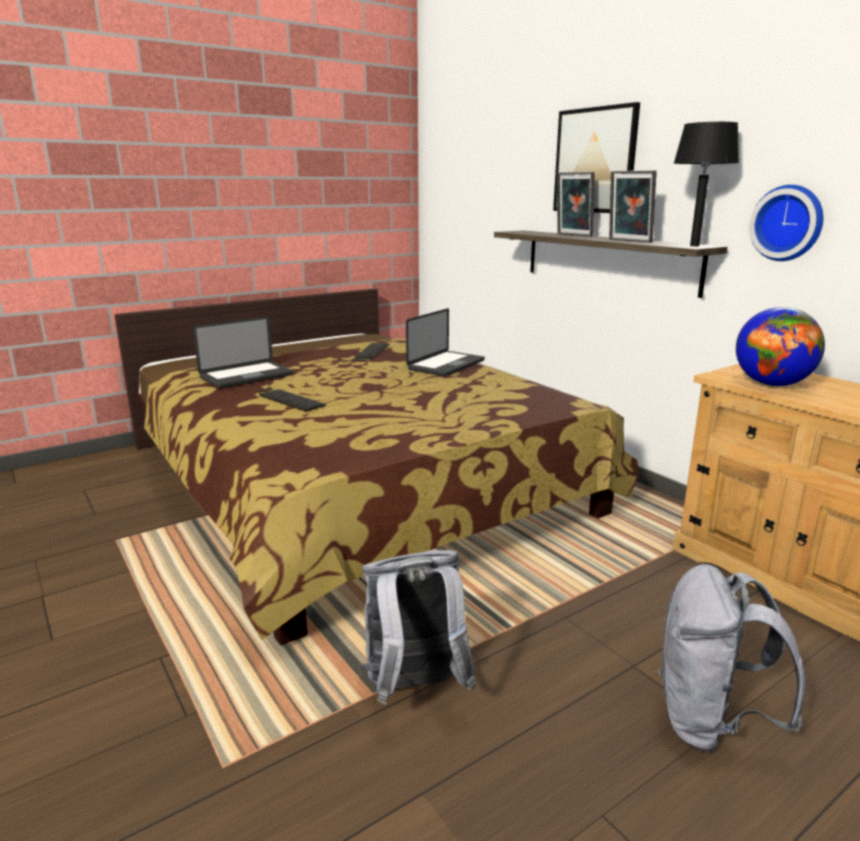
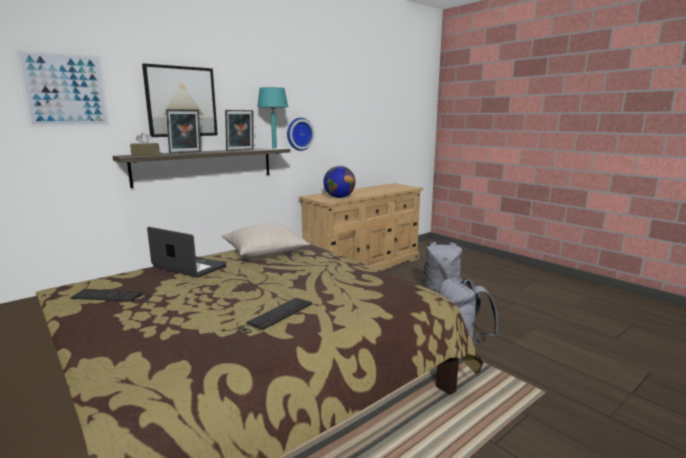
camera: 95 degrees left, 5 degrees down
(246, 376) = (177, 351): laptop -> none
(502, 154) = (66, 90): none -> picture
(505, 391) = (265, 252): none -> beige pillow
(531, 232) = (145, 155): none -> brown tissue box
(694, 246) = (274, 148): black table lamp -> turquoise table lamp

